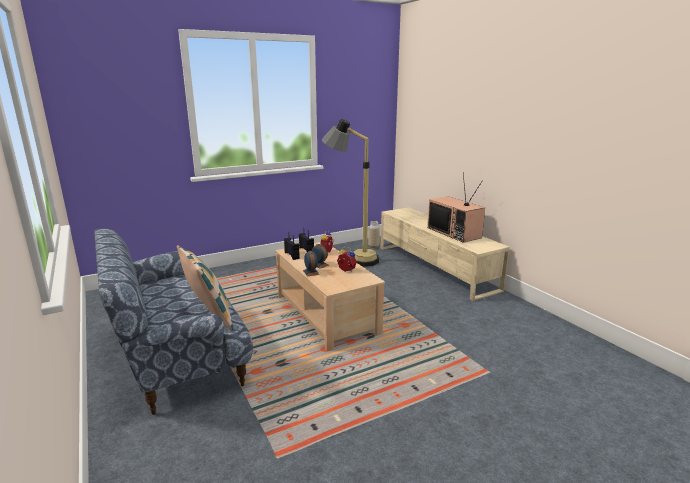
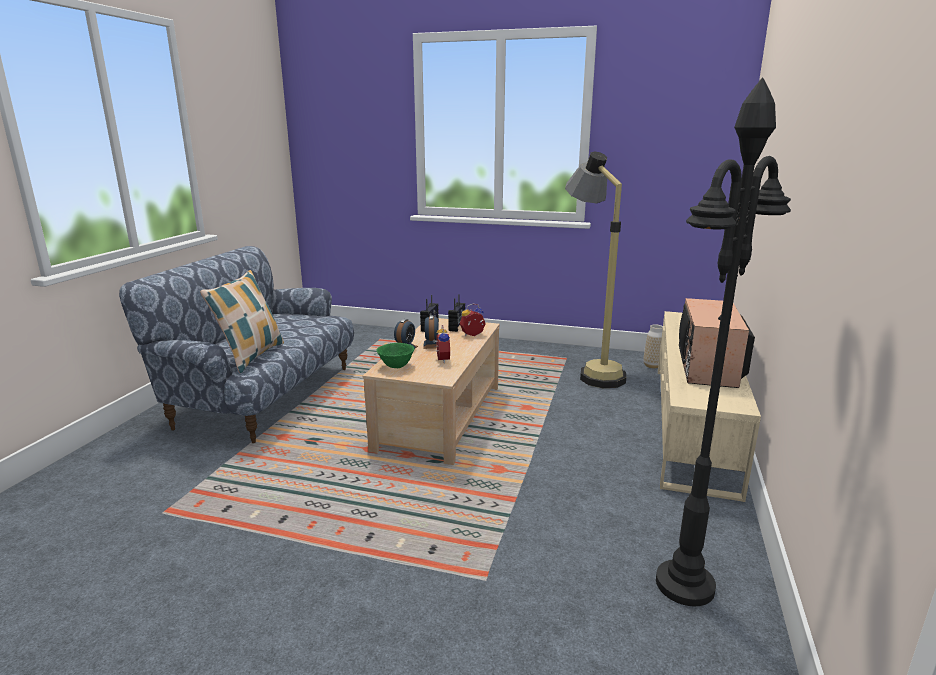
camera: 45 degrees right, 0 degrees up
(332, 283) = (396, 366): none -> green bowl
(540, 331) = (684, 585): none -> black floor lamp

